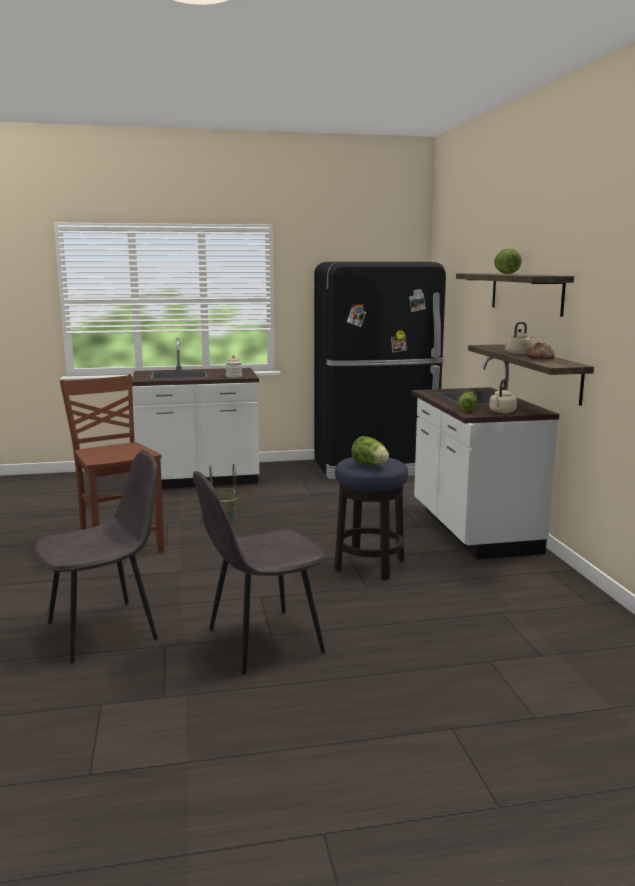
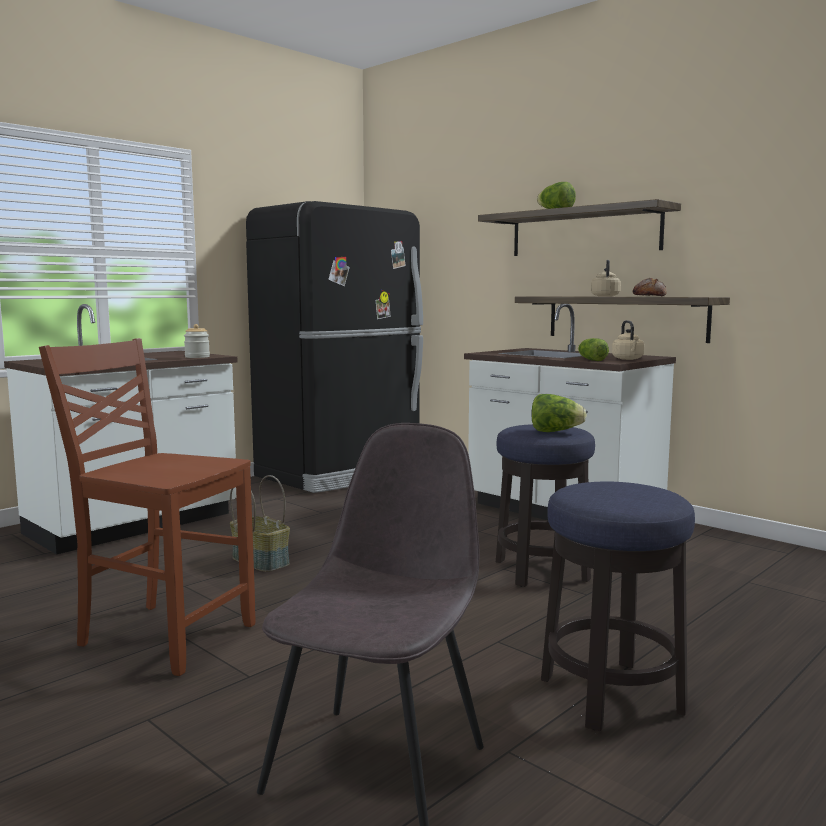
camera: 35 degrees left, 5 degrees down
(261, 641) = (611, 695): grey chair -> stool

